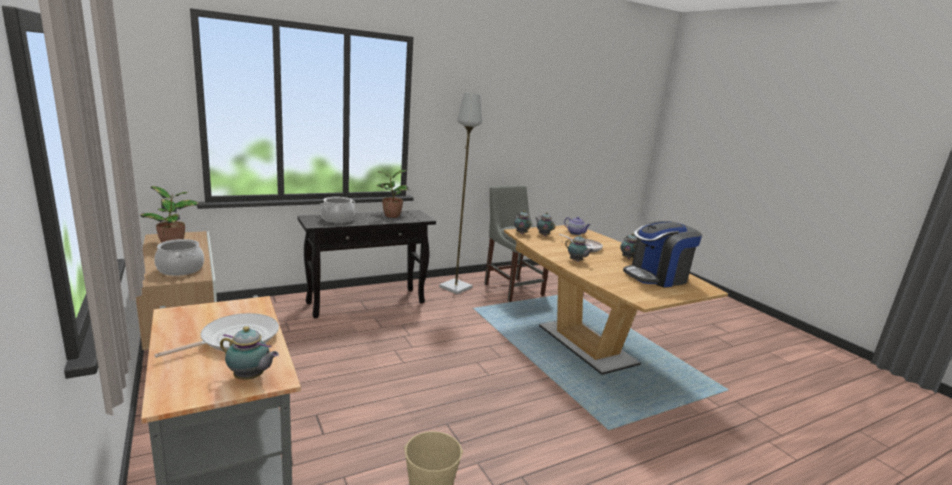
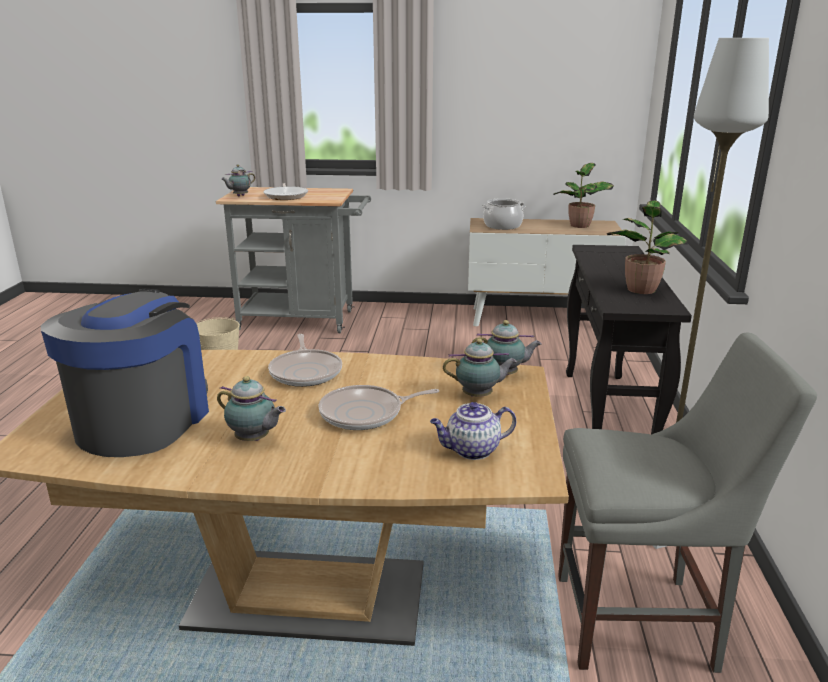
camera: 125 degrees right, 5 degrees up
(338, 219) = (615, 259): cooking pot -> none
(576, 261) = (306, 372): teapot -> frying pan

